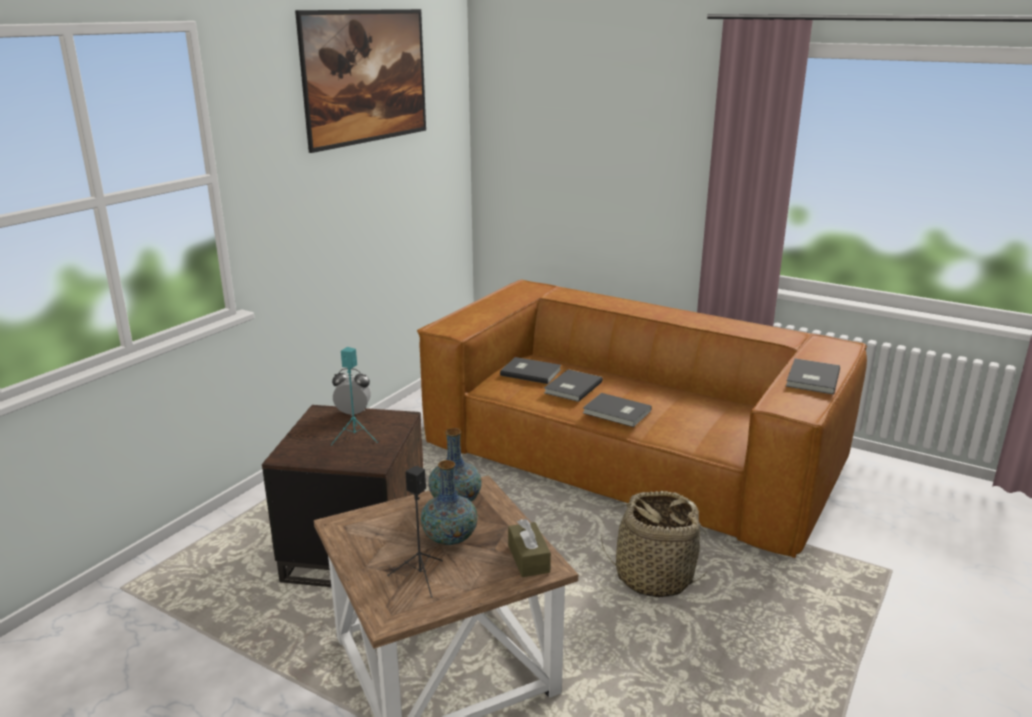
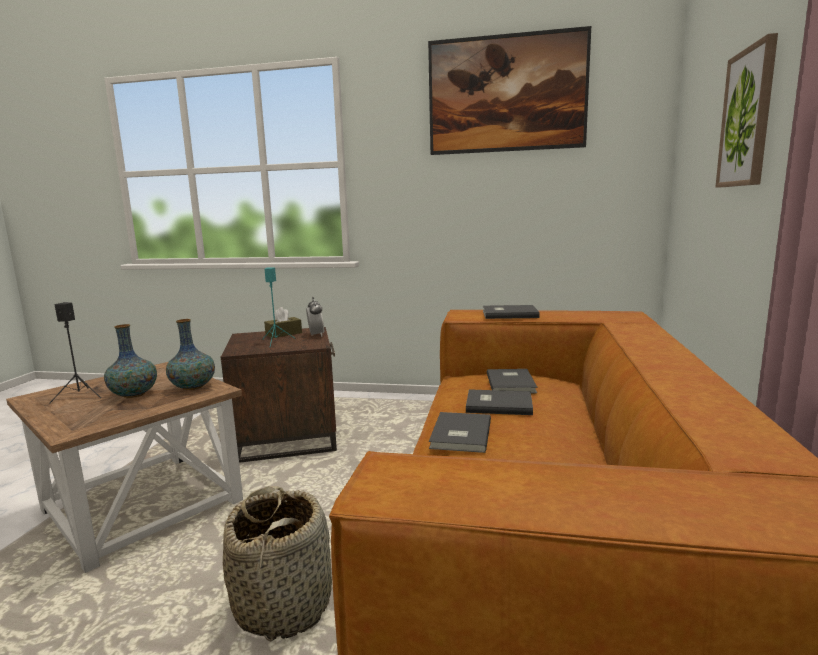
camera: 70 degrees right, 10 degrees down
(528, 558) = (88, 423): brown tissue box -> brown tissue box (283, 334)
(615, 135) = (747, 118): none -> picture
(811, 378) = (549, 489): grey book -> grey book (508, 314)

